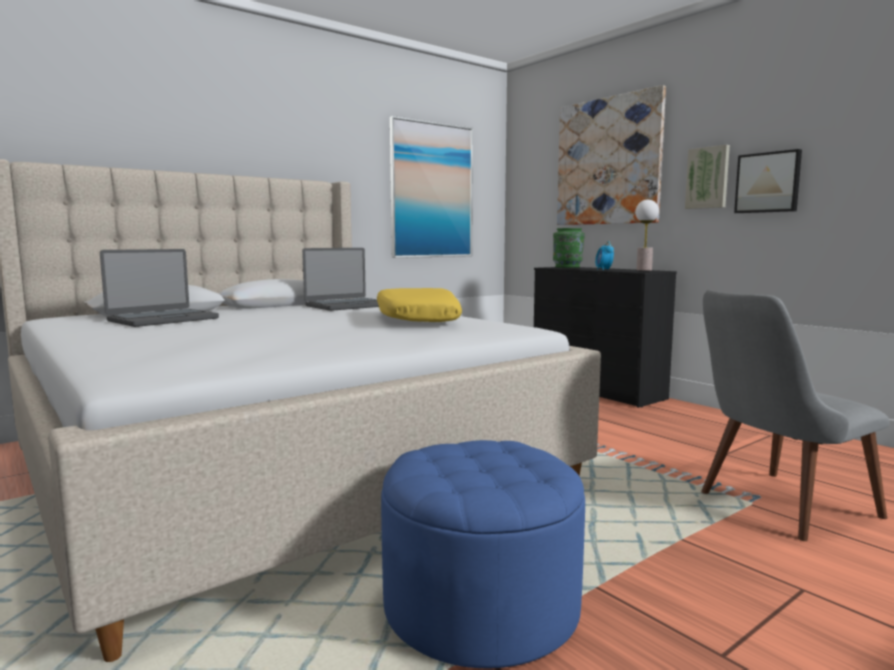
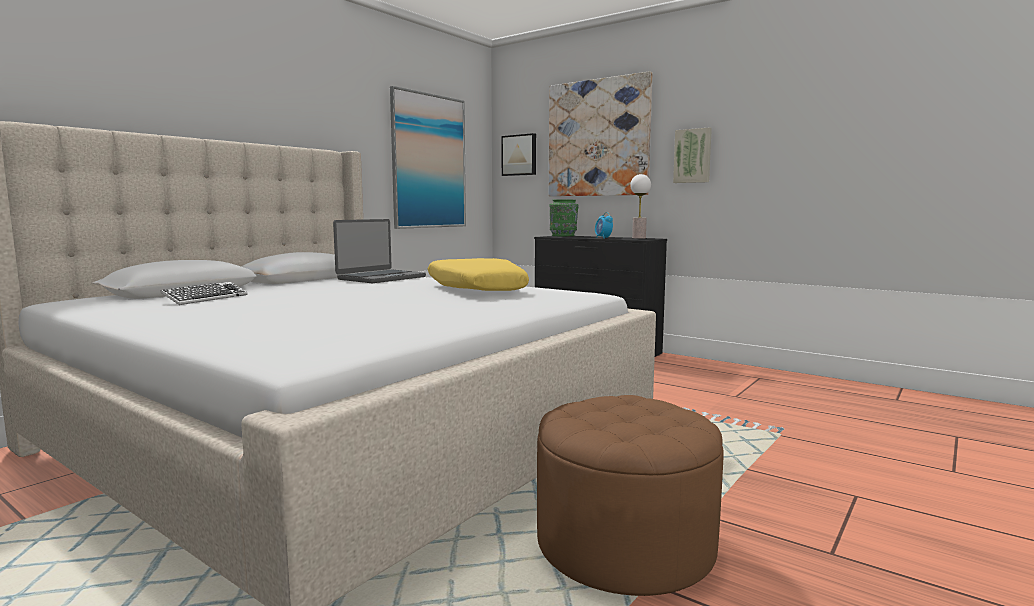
camera: 15 degrees left, 0 degrees up
(162, 319) = (206, 298): laptop -> keyboard
(481, 606) = (624, 544): blue ottoman -> brown ottoman
(768, 182) = (746, 161): picture -> picture (519, 155)
(774, 508) = (798, 436): grey chair -> none

